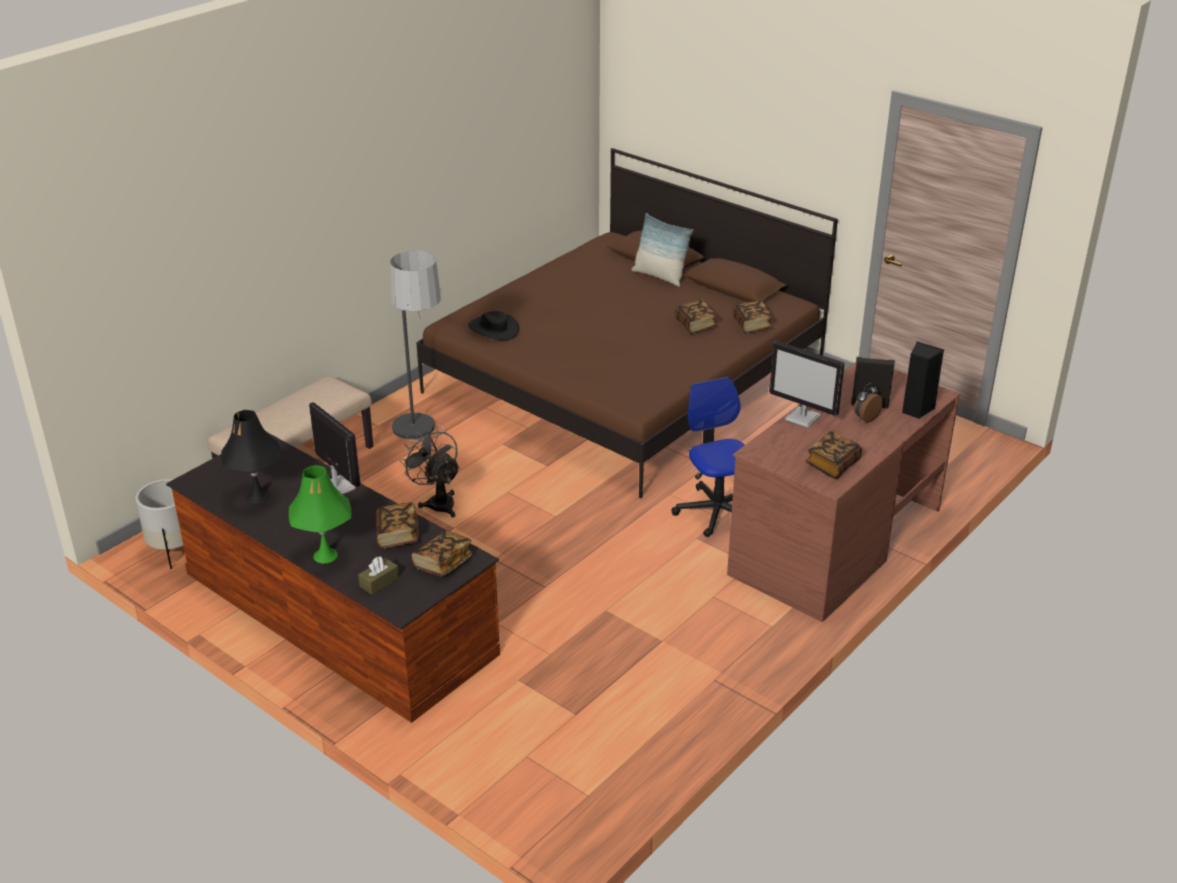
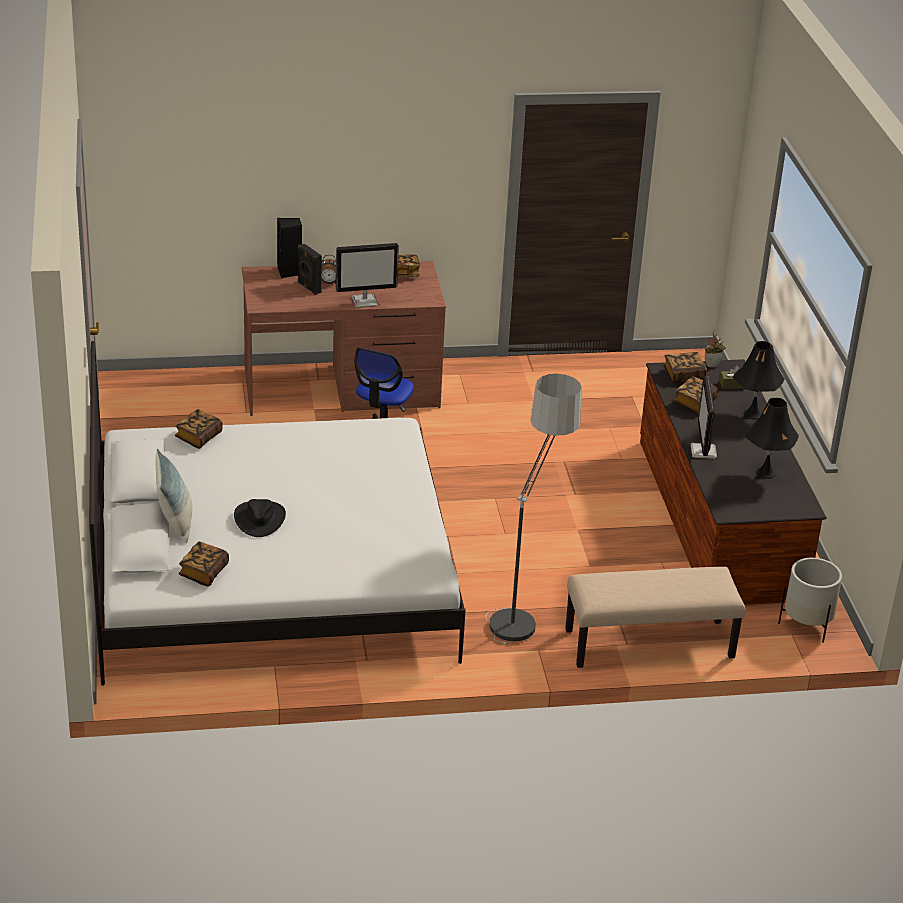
camera: 140 degrees left, 0 degrees up
(326, 555) = (752, 414): green table lamp -> black table lamp
(427, 596) = (712, 364): none -> potted plant
(437, 502) = (566, 554): grey fan -> none
(494, 328) = (406, 545): black hat -> black hat (259, 519)
(624, 379) = (271, 573): brown bed -> white bed
(695, 325) = (240, 461): book -> book (204, 572)
(803, 418) = (365, 301): monitor -> monitor turned 90 degrees clockwise

